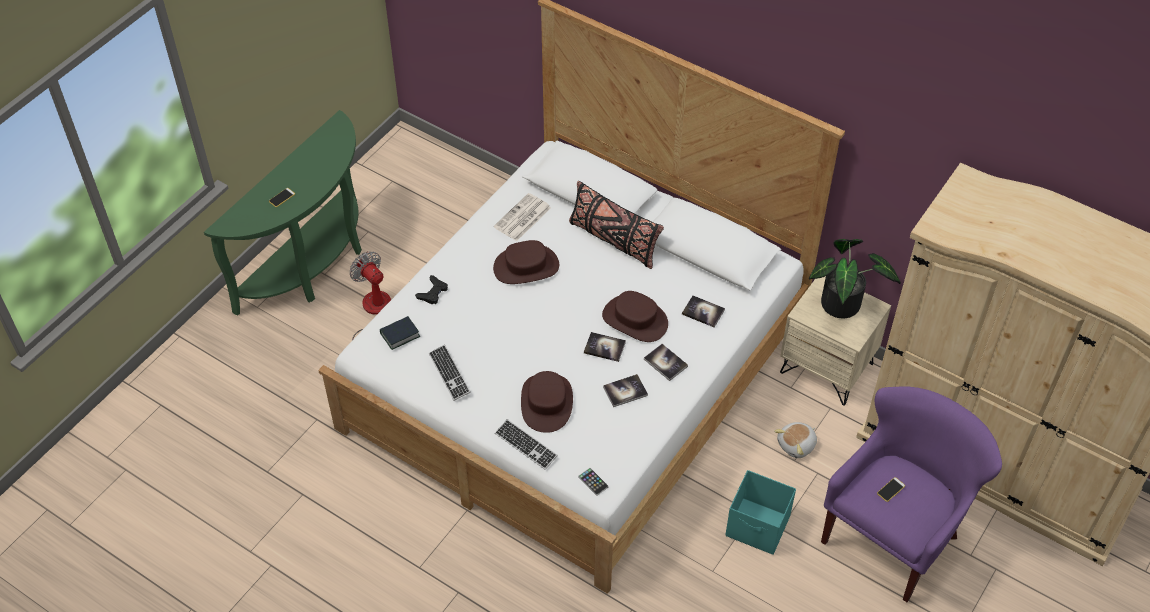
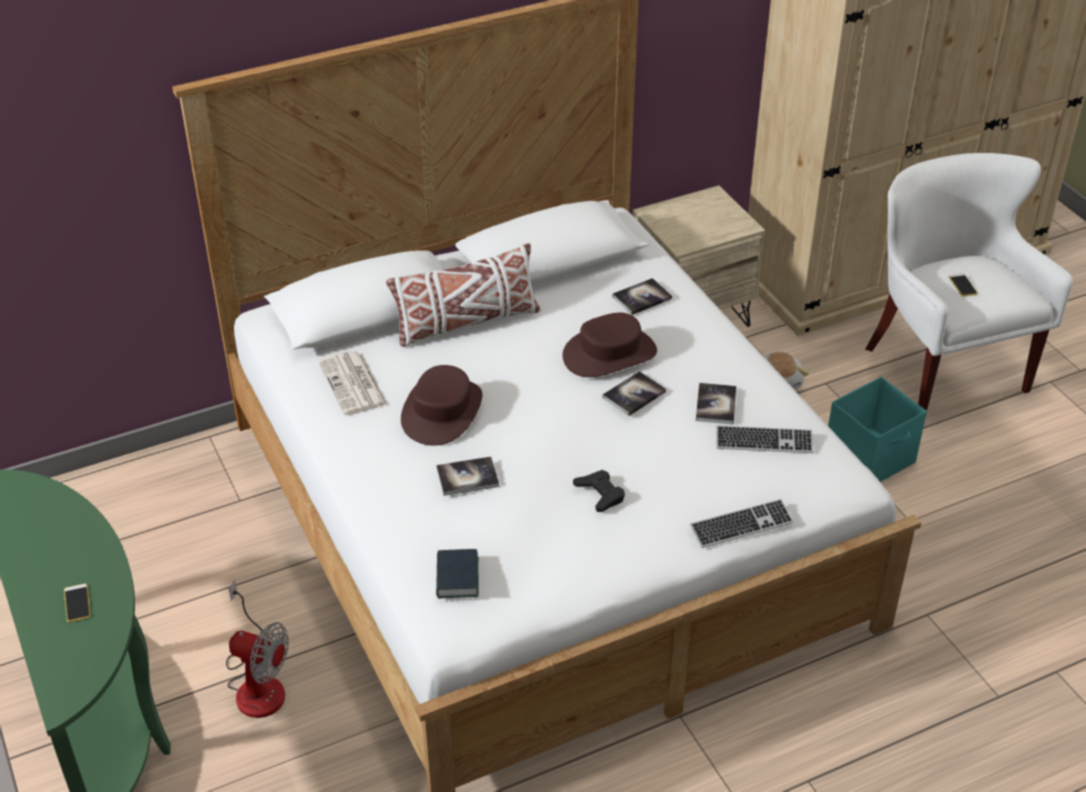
camera: 60 degrees left, 10 degrees down
(373, 312) = (257, 683): fan -> fan turned 150 degrees counterclockwise
(433, 292) = (405, 517): black game controller -> black game controller (600, 494)
(449, 373) = (568, 552): keyboard -> keyboard (764, 441)
(547, 403) = (684, 479): brown hat -> none
(593, 482) = (838, 487): phone -> none
(613, 240) = (466, 323): black pillow -> white pillow
(665, 363) = (695, 356): book -> book (467, 477)
(845, 306) = (696, 213): potted plant -> none
(893, 538) = (943, 367): purple armchair -> white armchair

